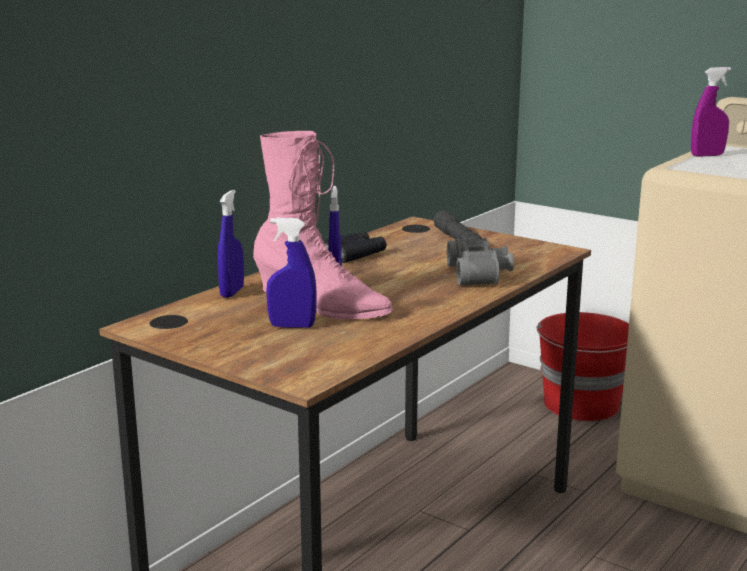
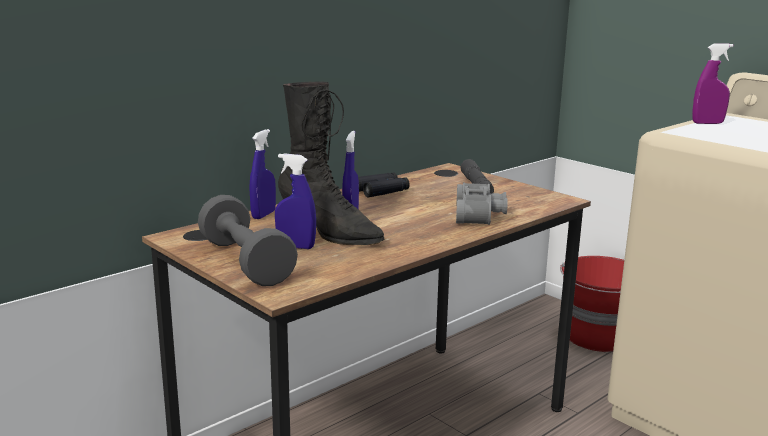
camera: 10 degrees right, 0 degrees up
(244, 349) = (246, 262): none -> grey dumbbell
(321, 307) = (329, 232): pink boot -> black boot

